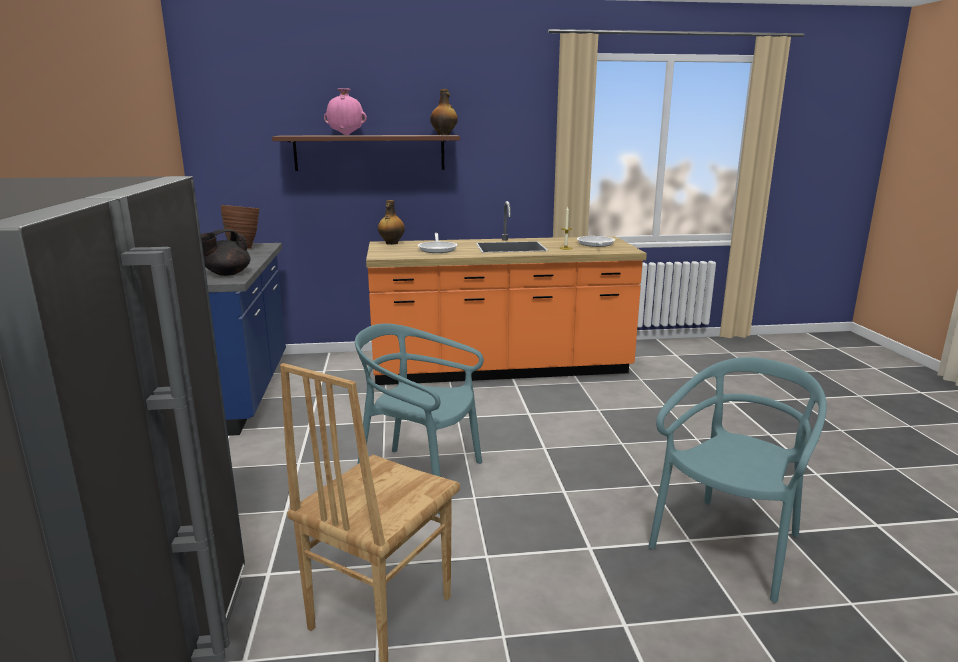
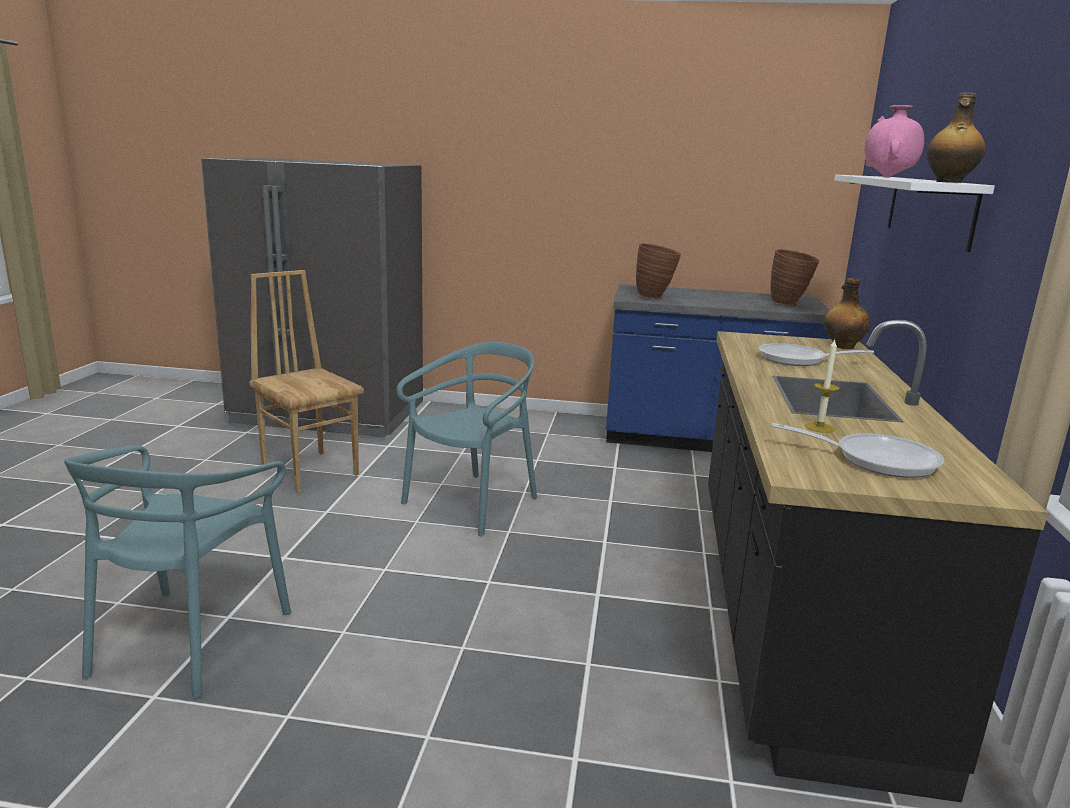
camera: 105 degrees right, 0 degrees up
(227, 274) = (655, 298): black teapot -> brown vase
(370, 152) = (929, 209): brown shelf -> white shelf
(500, 369) = (792, 609): orange counter -> black counter
(729, 545) = (189, 640): turquoise chair -> turquoise chair turned 45 degrees clockwise

